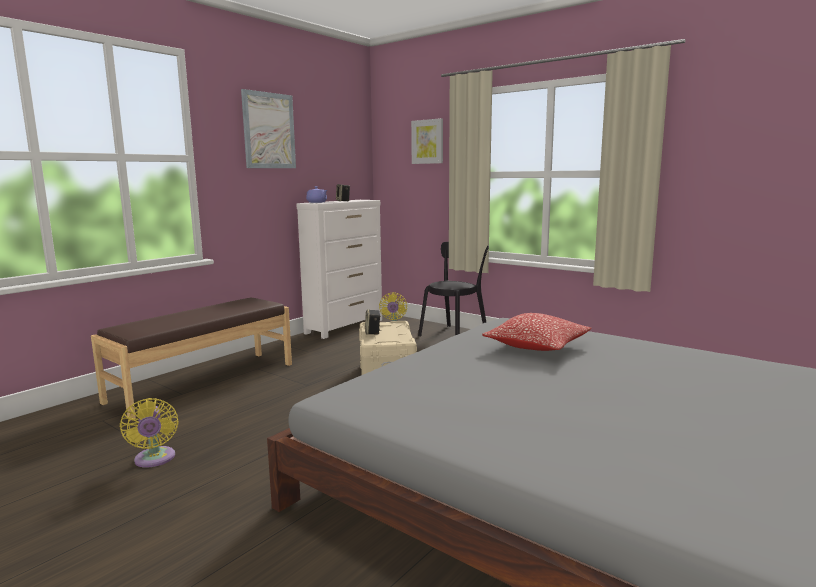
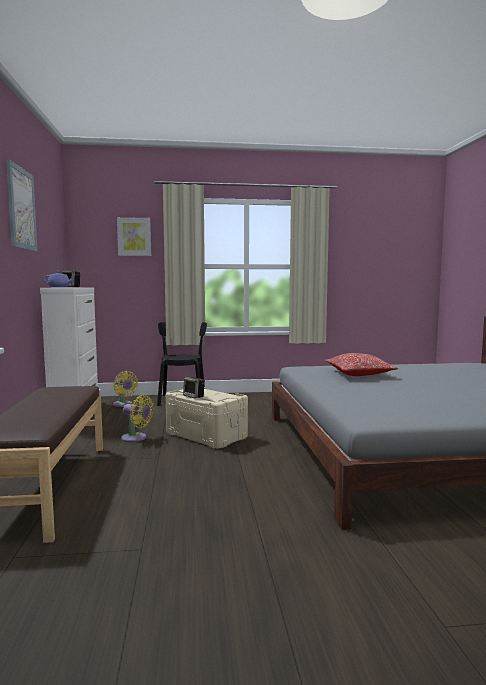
camera: 45 degrees left, 5 degrees down
(154, 460) = (174, 552): yellow fan -> yellow fan (136, 438)

